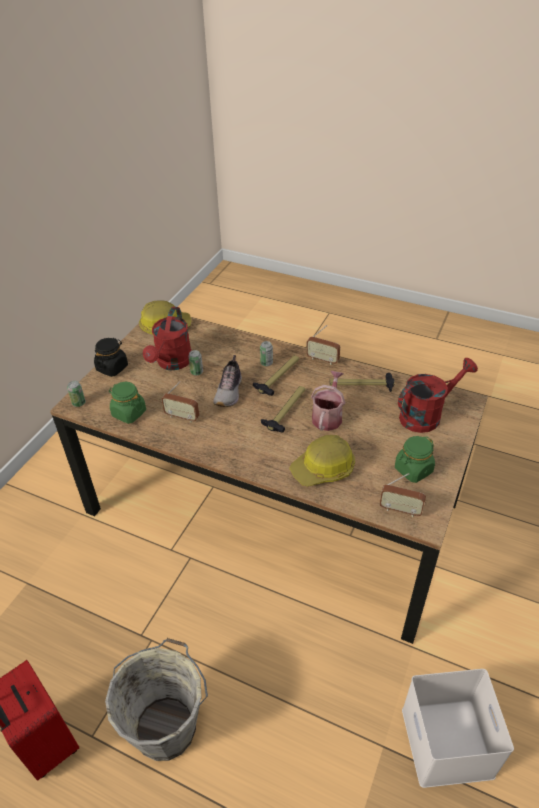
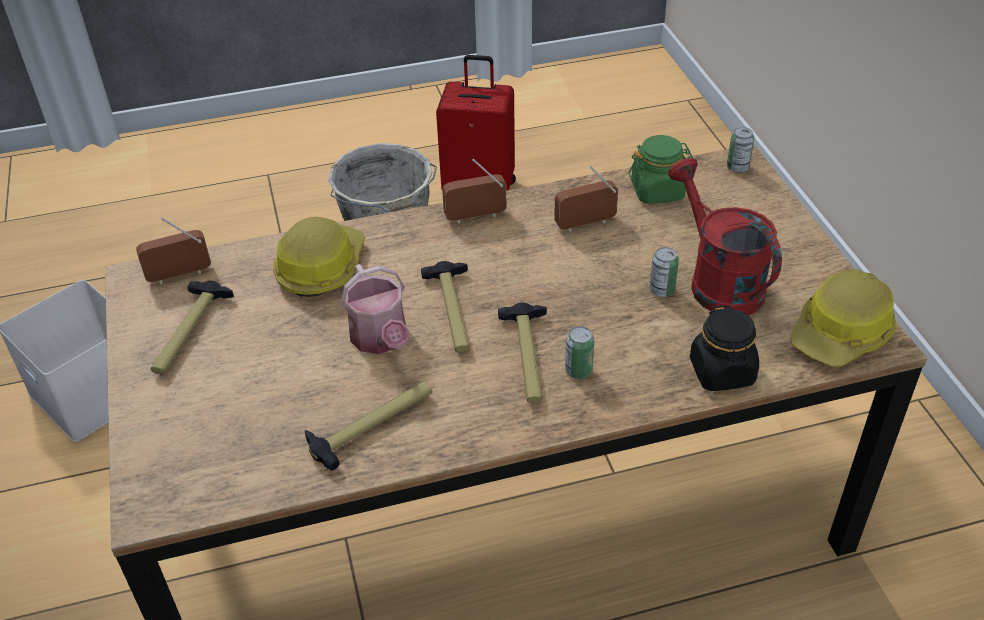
camera: 140 degrees right, 0 degrees up
(112, 368) = (784, 226): black jar -> black jar (722, 372)
(229, 392) = (571, 291): shoe -> none
(322, 359) = (491, 438): radio -> radio (475, 217)
(413, 470) = (189, 333): green jar -> hammer
(426, 415) = (216, 435): red watering can -> none

